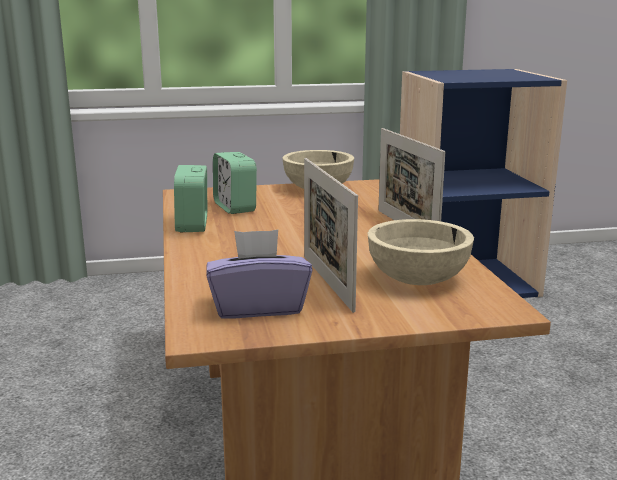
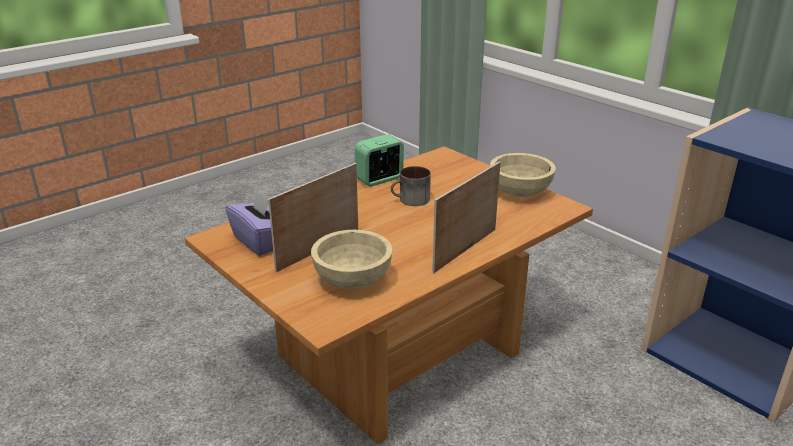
camera: 60 degrees right, 10 degrees up
(235, 207) = (433, 179): alarm clock -> none
(269, 224) = (411, 200): none -> mug

